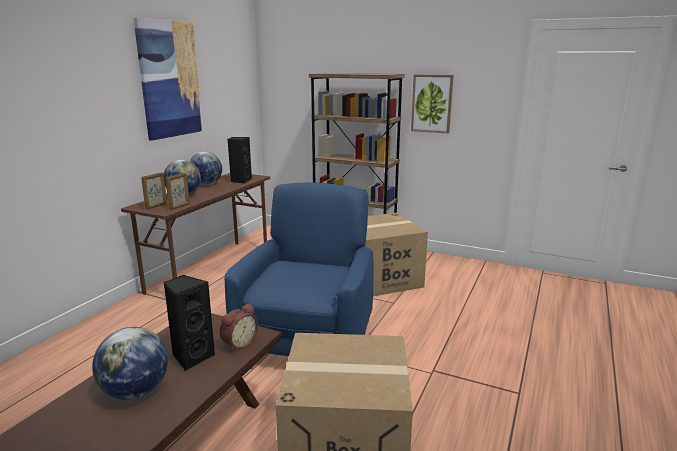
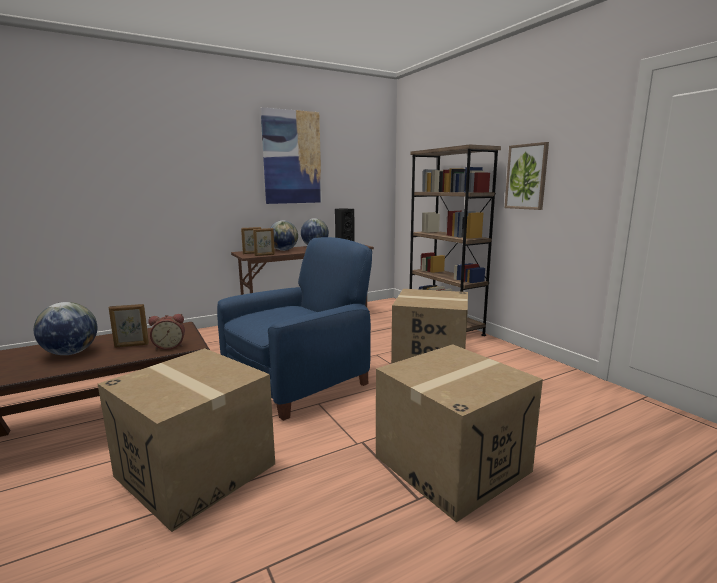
camera: 35 degrees right, 5 degrees down
(192, 357) = (131, 345): black speaker -> picture frame
(505, 360) = (451, 463): none -> cardboard box

